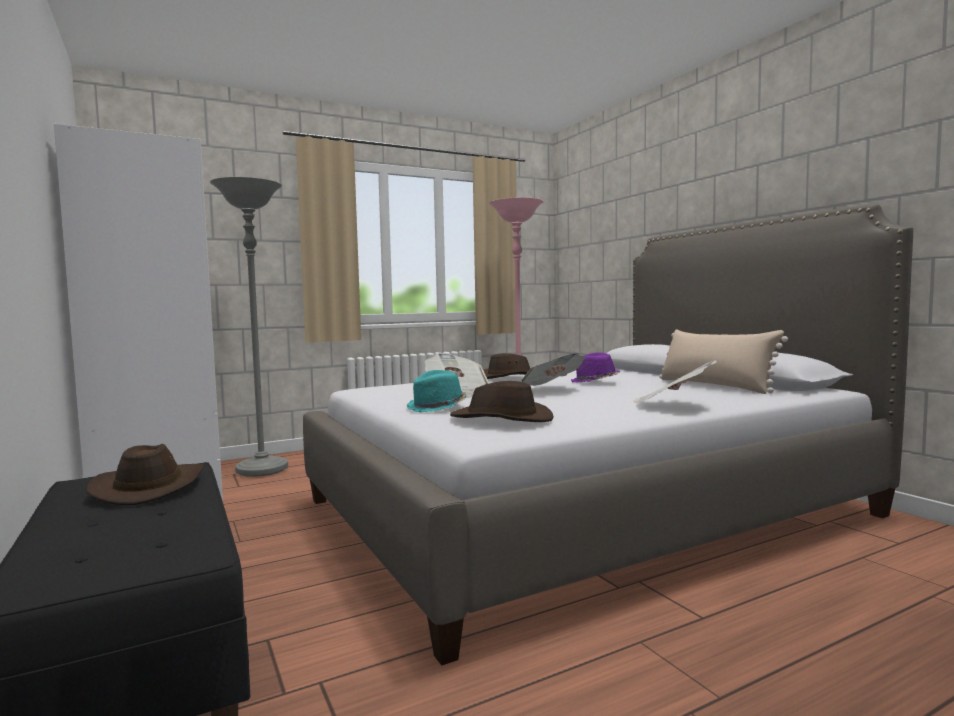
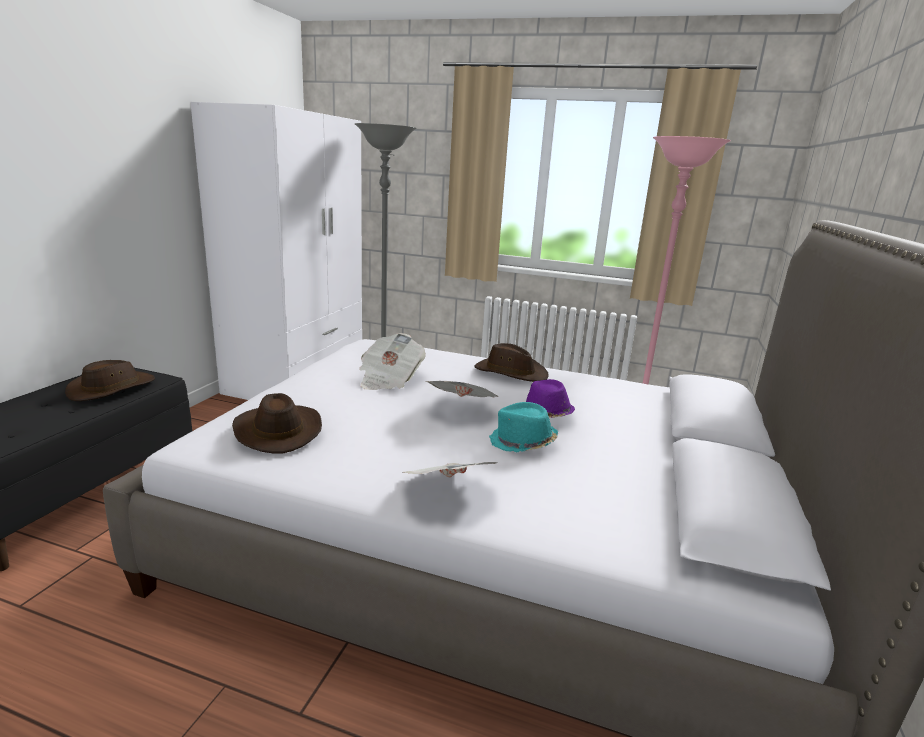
camera: 45 degrees right, 15 degrees up
(437, 407) = (311, 393): turquoise hat -> turquoise hat (522, 442)
(714, 386) = (641, 487): beige pillow -> none

